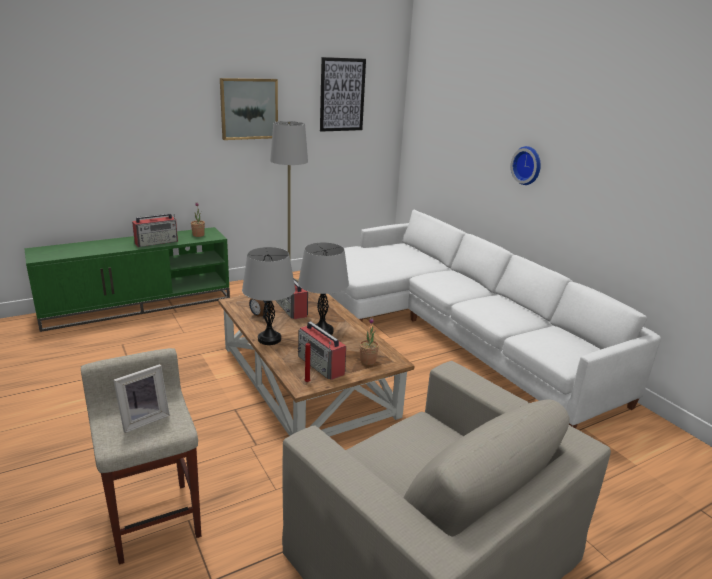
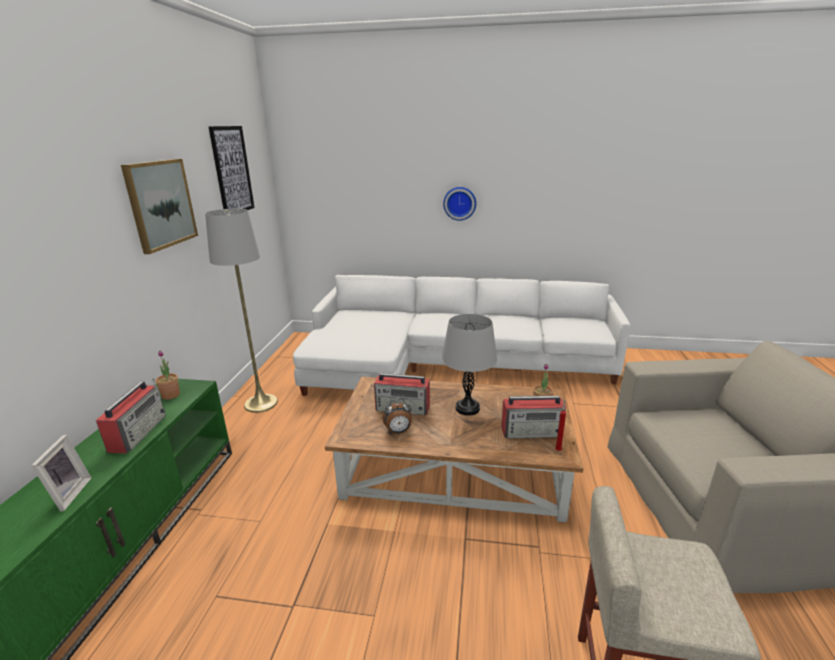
camera: 50 degrees left, 0 degrees up
(143, 419) = (672, 580): picture frame -> picture frame (67, 494)
(269, 339) = (455, 443): grey table lamp -> none

